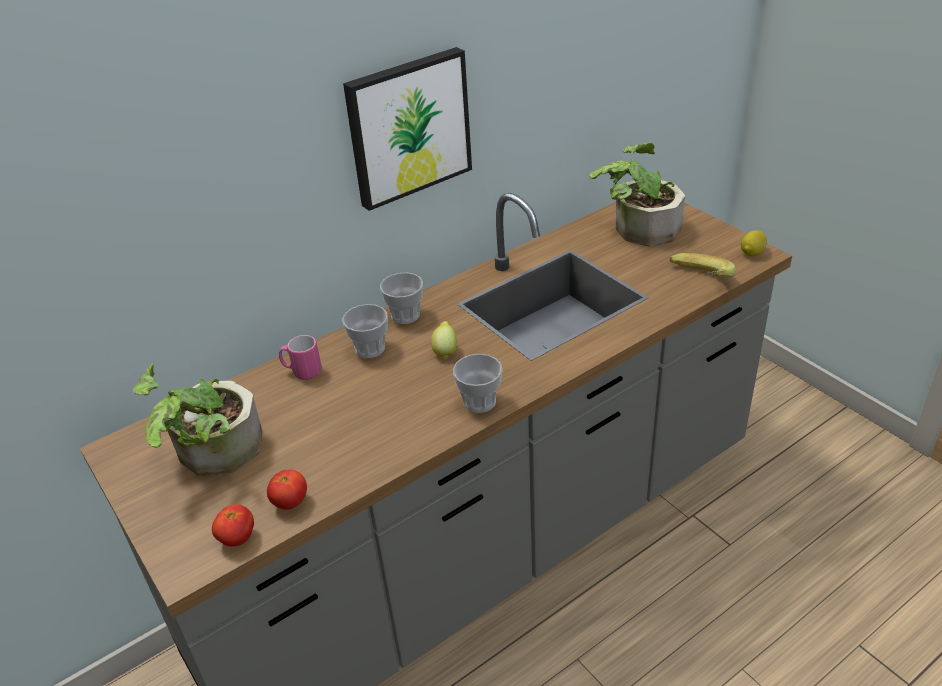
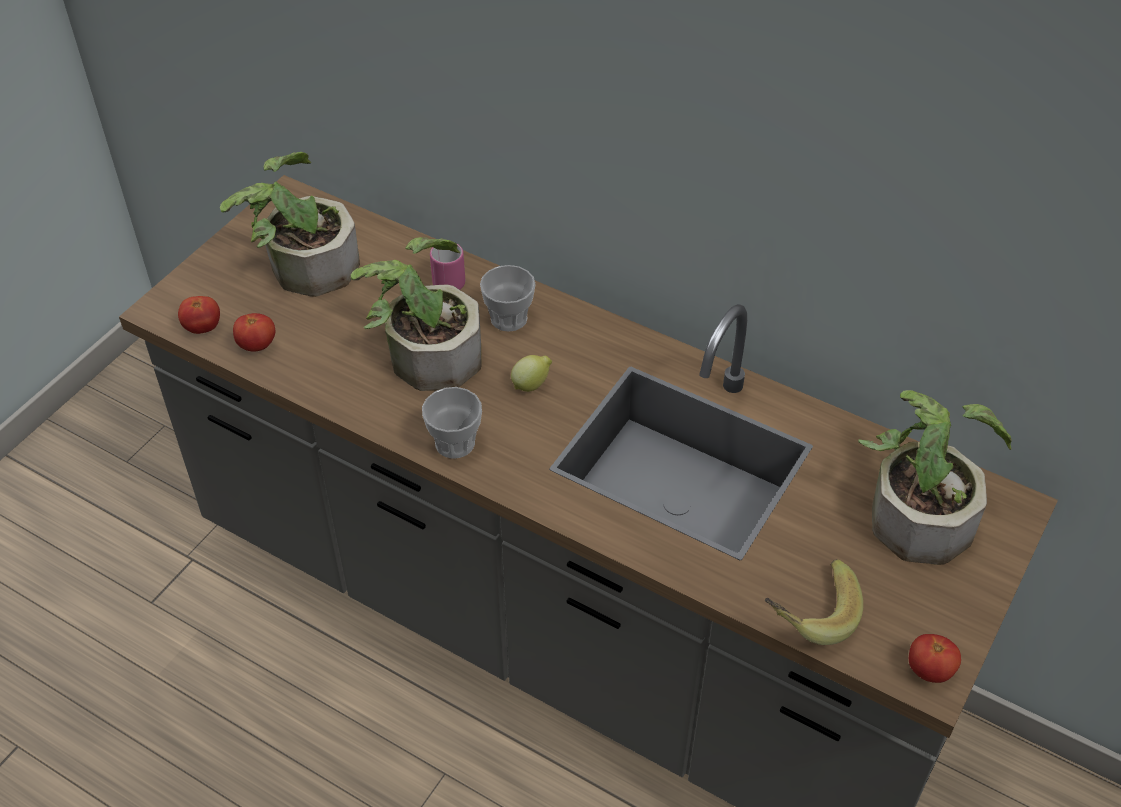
camera: 65 degrees right, 10 degrees up
(373, 399) = (425, 352): none -> potted plant
(405, 315) = (584, 327): cup -> none
(408, 127) = (675, 142): picture -> none
(752, 253) = (929, 670): lemon -> tomato

